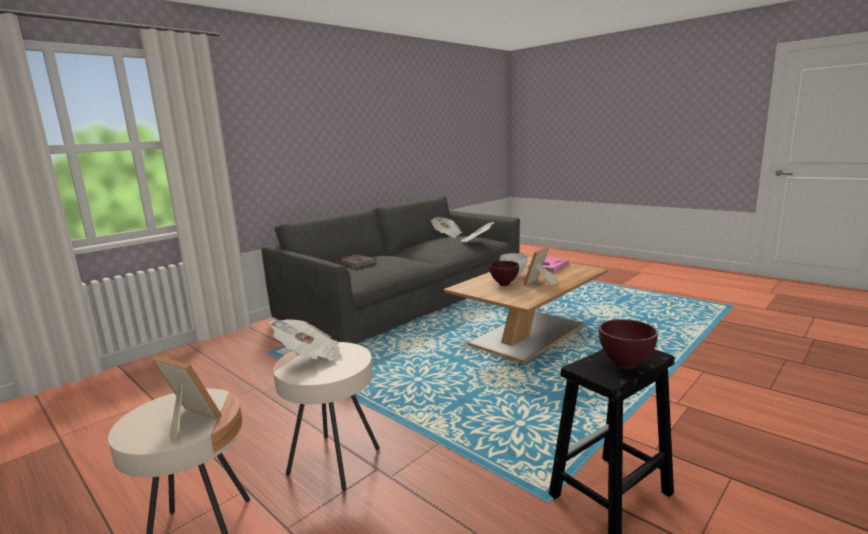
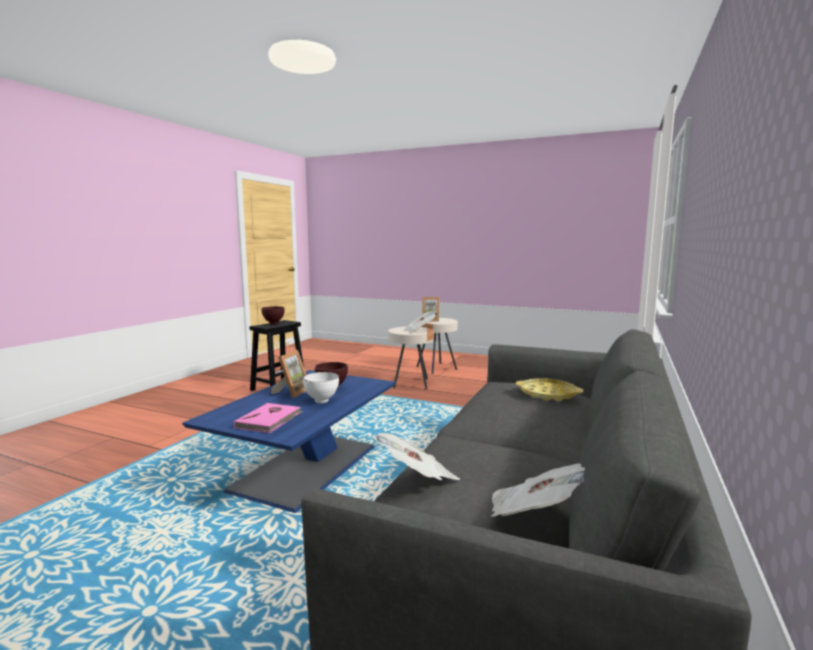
camera: 160 degrees right, 5 degrees down
(355, 263) = (548, 394): brown book -> yellow tray
(528, 334) = (305, 469): brown coffee table -> blue coffee table

